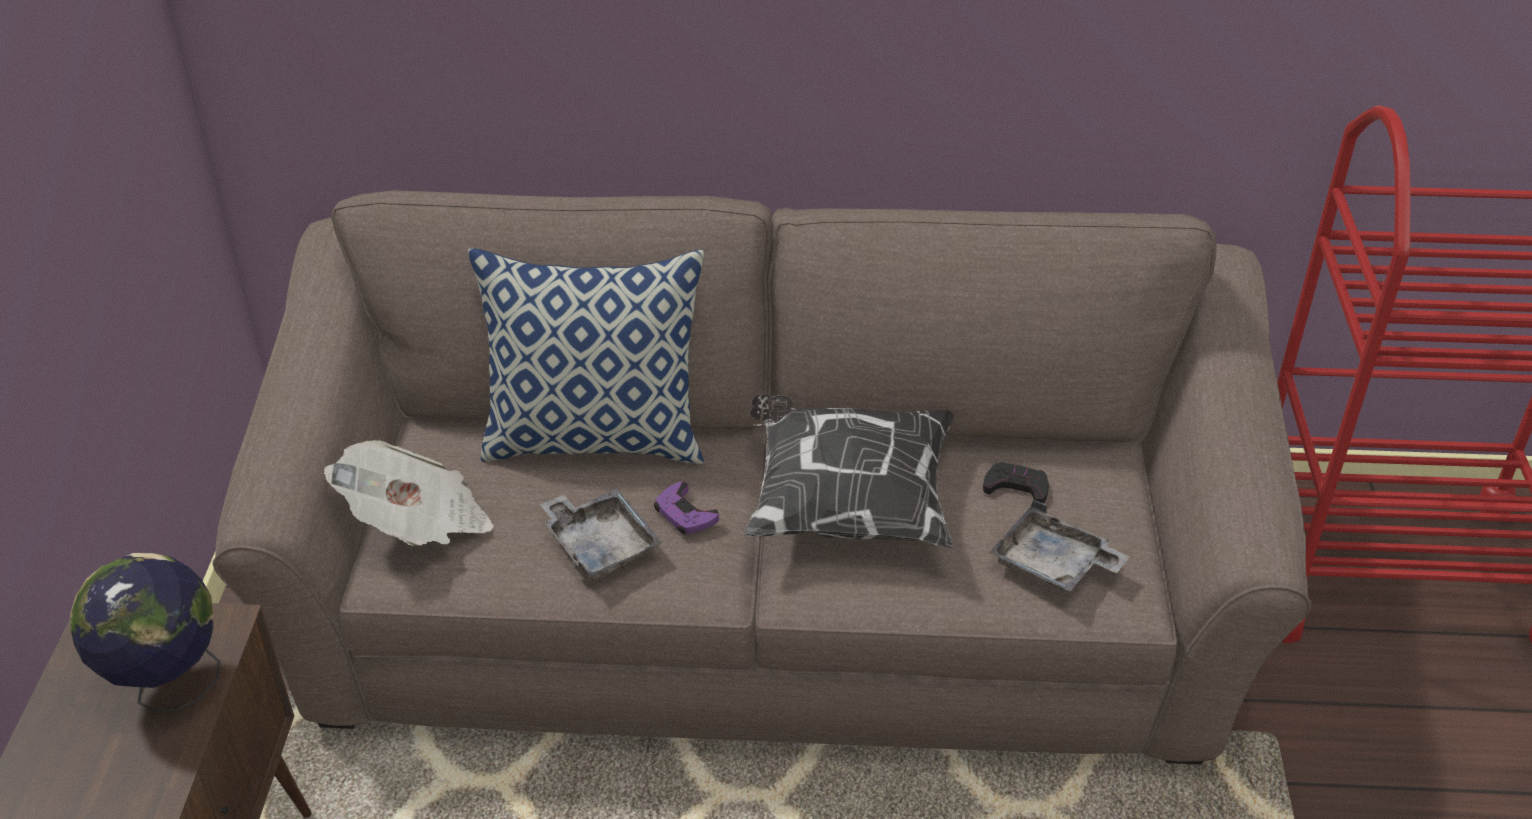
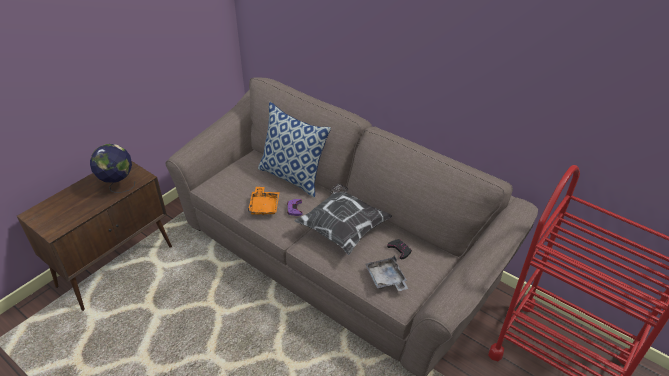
camera: 35 degrees right, 0 degrees up
(418, 524) = (226, 177): newspaper -> none
(600, 544) = (264, 206): grey tray -> orange tray

